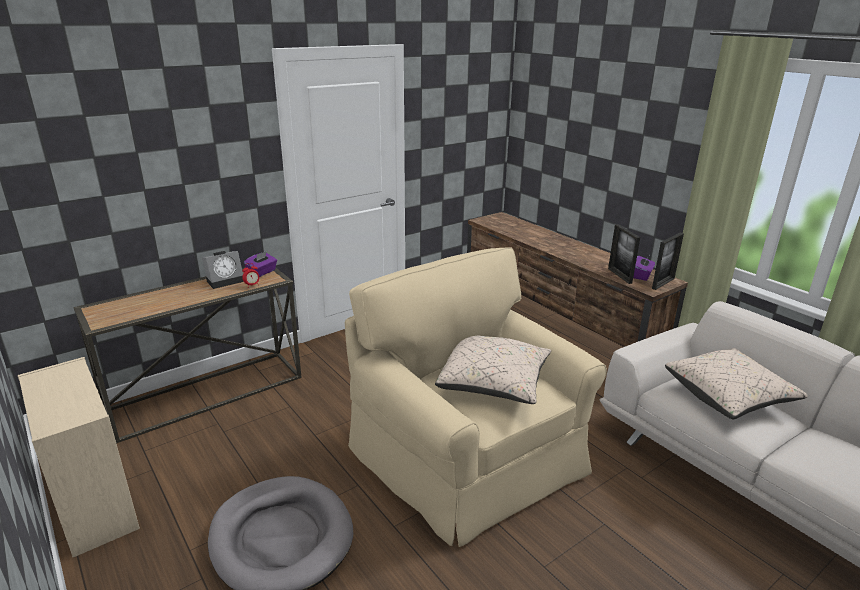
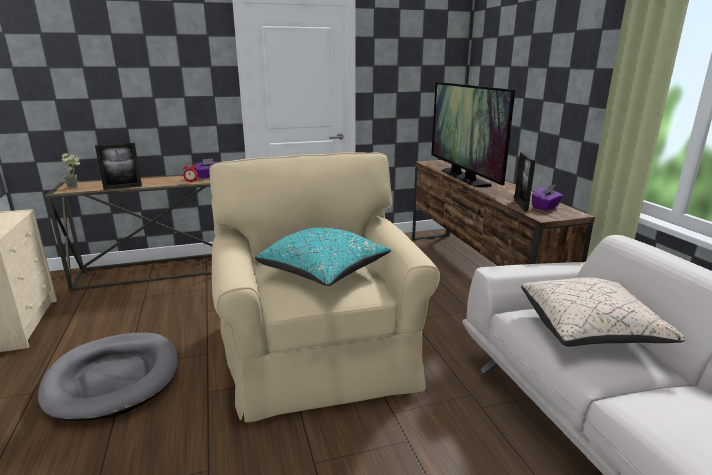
camera: 20 degrees right, 5 degrees down
(109, 314) = (76, 187): none -> potted plant
(226, 280) = (178, 178): alarm clock -> none
(494, 383) = (324, 272): beige pillow -> turquoise pillow
(538, 241) = (464, 178): none -> television
(663, 283) = (563, 214): picture frame -> picture frame (123, 187)

